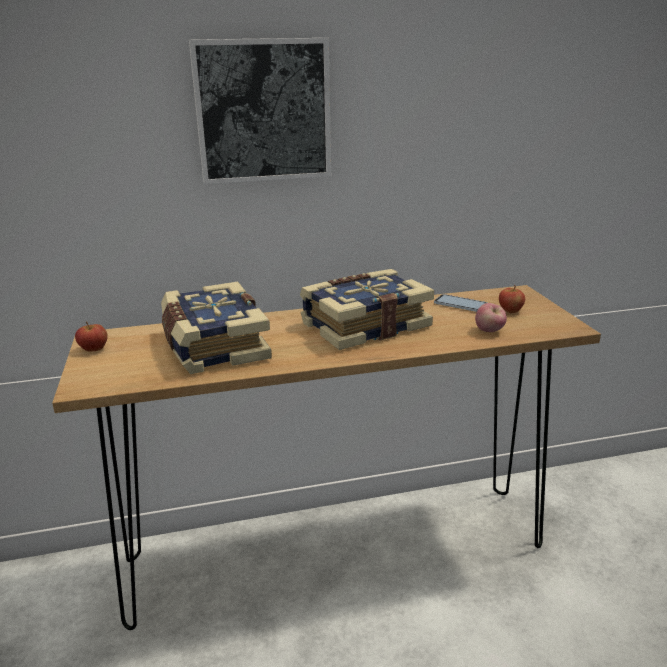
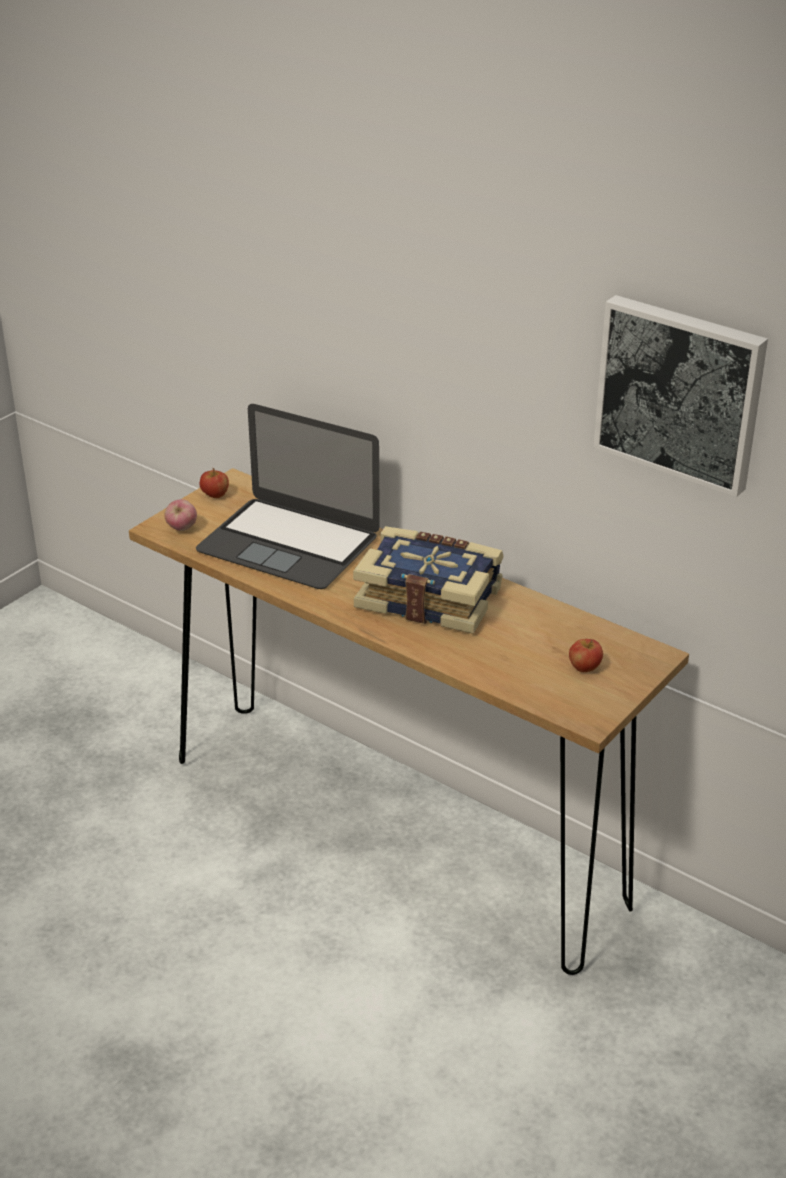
camera: 50 degrees right, 10 degrees up
(213, 346) = (288, 543): book -> laptop
(262, 111) = (408, 327): picture -> picture (680, 392)
(460, 304) = (559, 631): phone -> none
(489, 331) = (510, 672): apple -> apple (182, 529)

